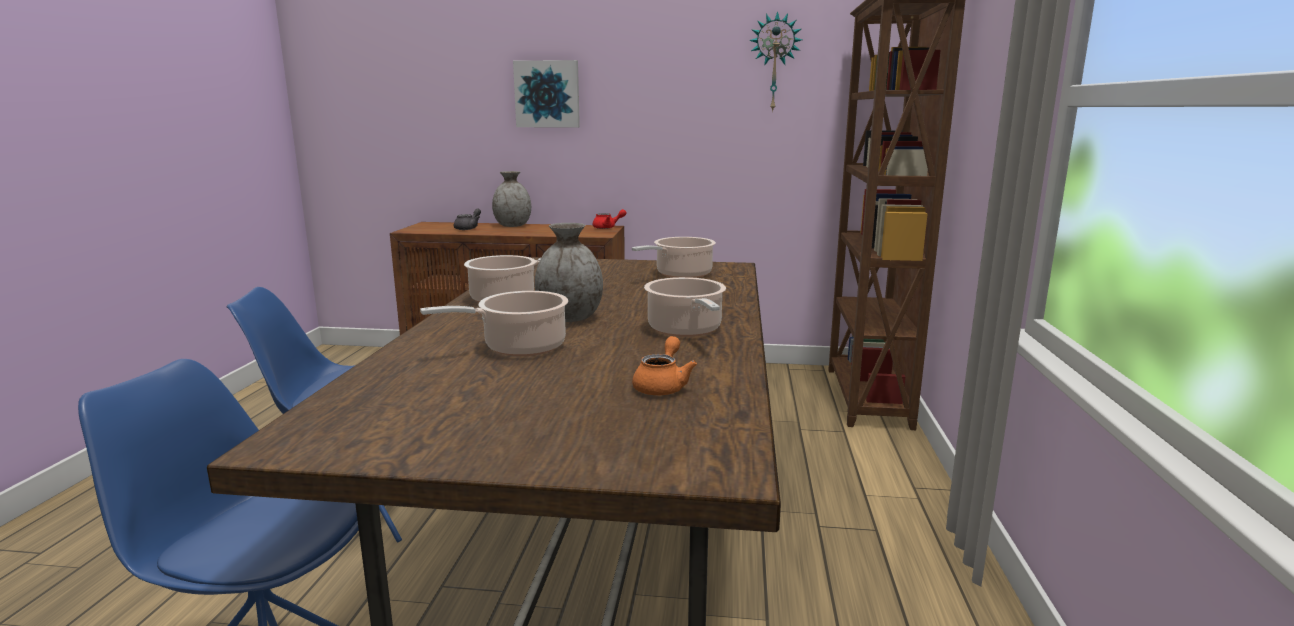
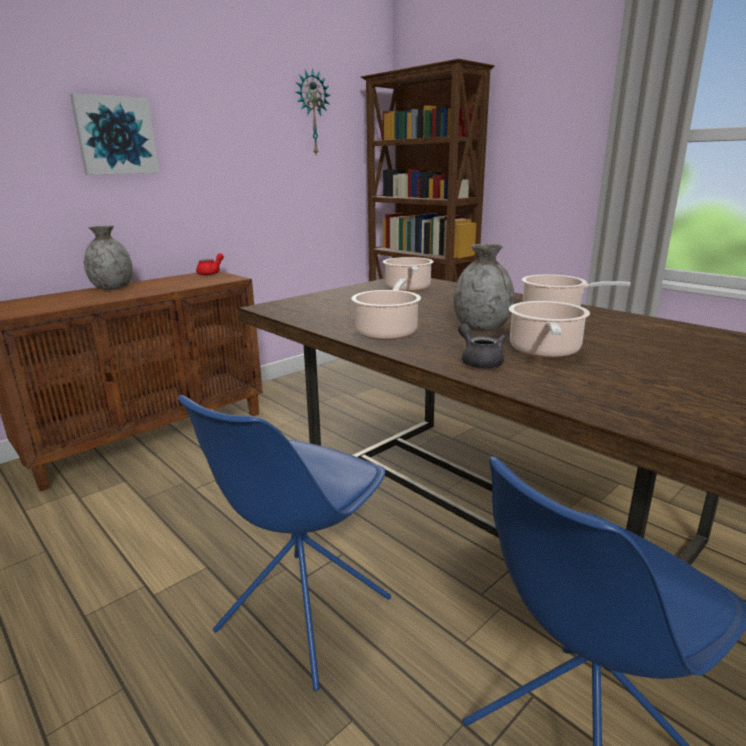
camera: 50 degrees left, 5 degrees up
(468, 228) = (73, 299): grey teapot -> grey teapot (479, 361)
(663, 386) = (672, 338): orange teapot -> none

